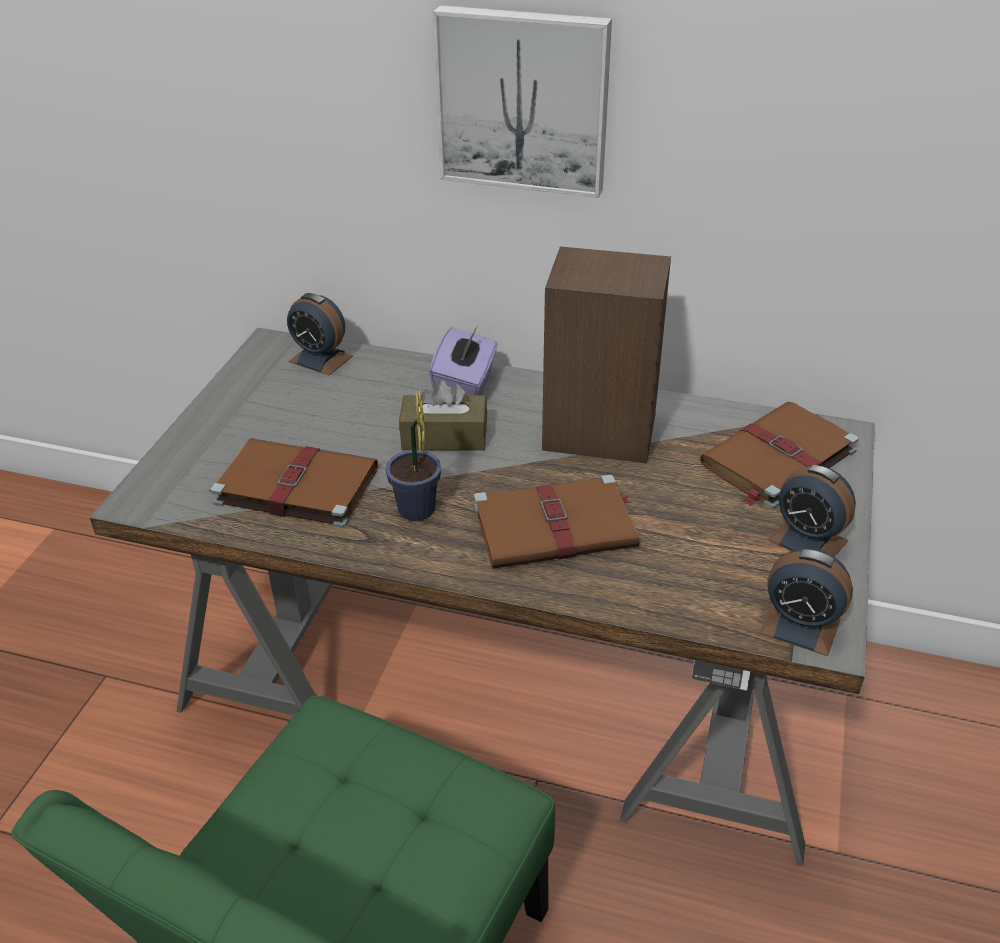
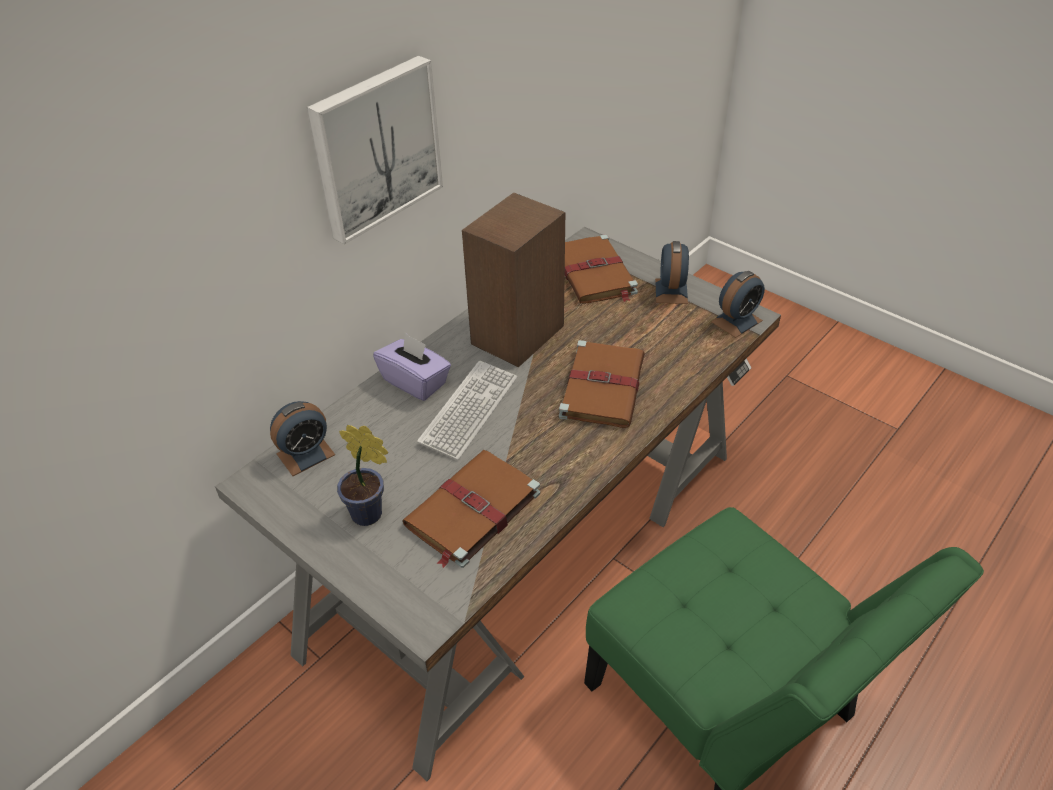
camera: 65 degrees left, 5 degrees up
(416, 513) = (547, 449): potted plant -> potted plant (370, 515)
(444, 437) = (469, 410): brown tissue box -> keyboard
(808, 540) = (671, 291): alarm clock -> alarm clock turned 120 degrees clockwise

